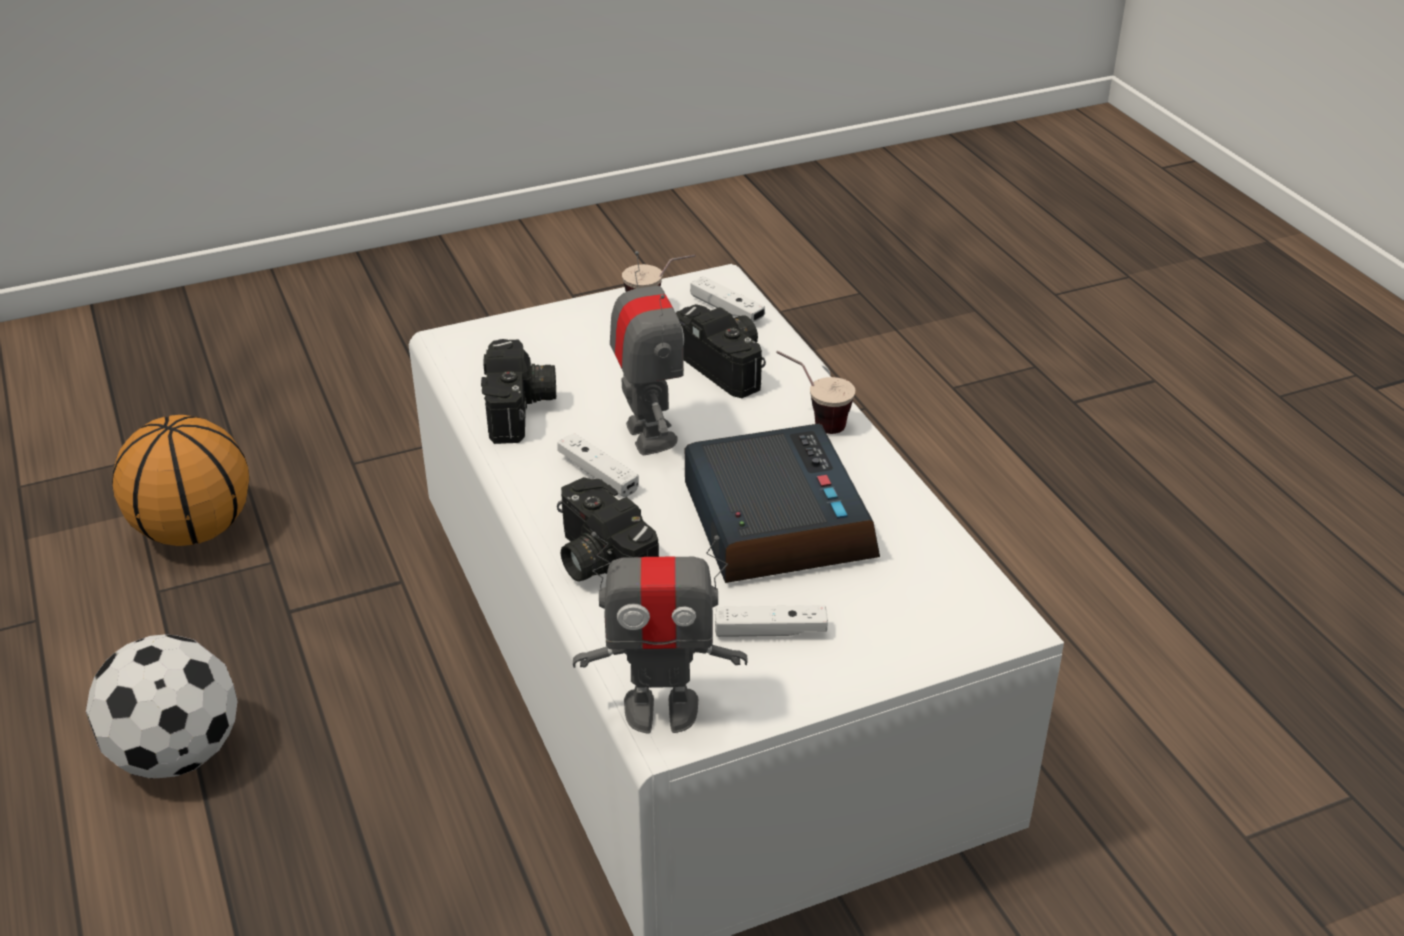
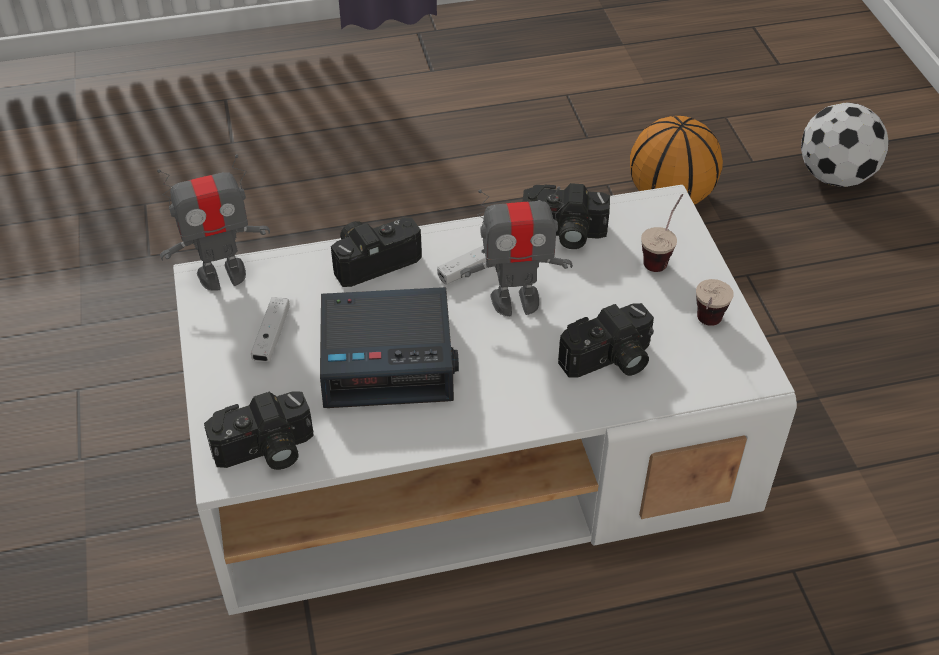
camera: 100 degrees right, 10 degrees up
(175, 753) = (457, 200): football -> football (835, 175)
(661, 709) = (222, 274): toy robot -> toy robot turned 120 degrees counterclockwise
(727, 309) = (704, 374): white game controller -> none
(812, 422) = (514, 404): cup -> cup (661, 255)
(962, 598) = (265, 452): none -> camera

